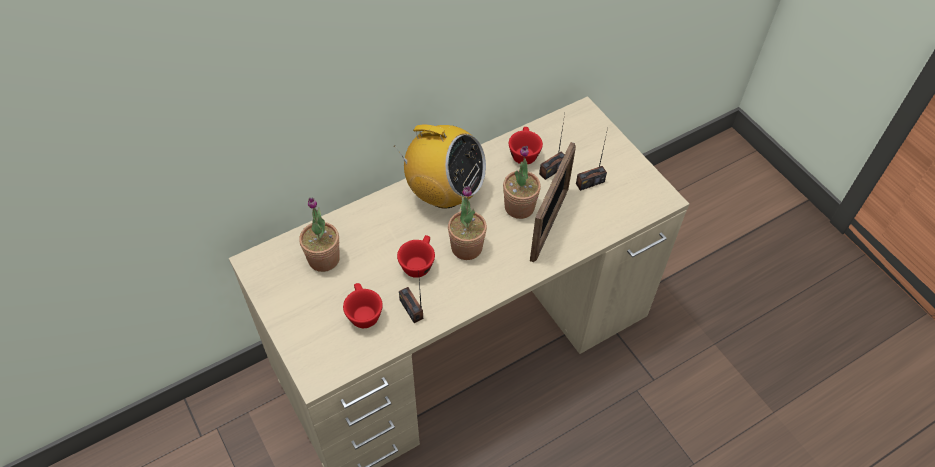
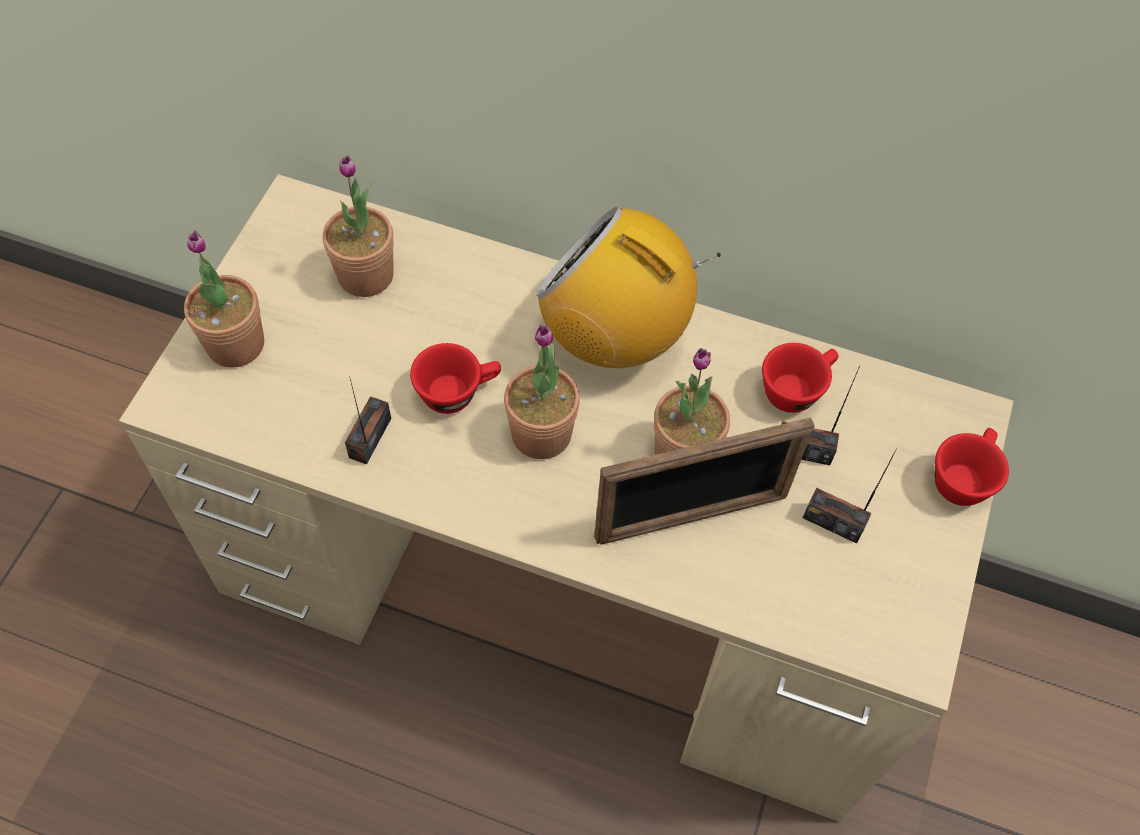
camera: 50 degrees right, 5 degrees up
(310, 331) = (235, 344): none -> potted plant
(362, 312) = (315, 383): red cup -> red cup (962, 477)
(444, 193) = (613, 337): radio -> radio turned 135 degrees clockwise

